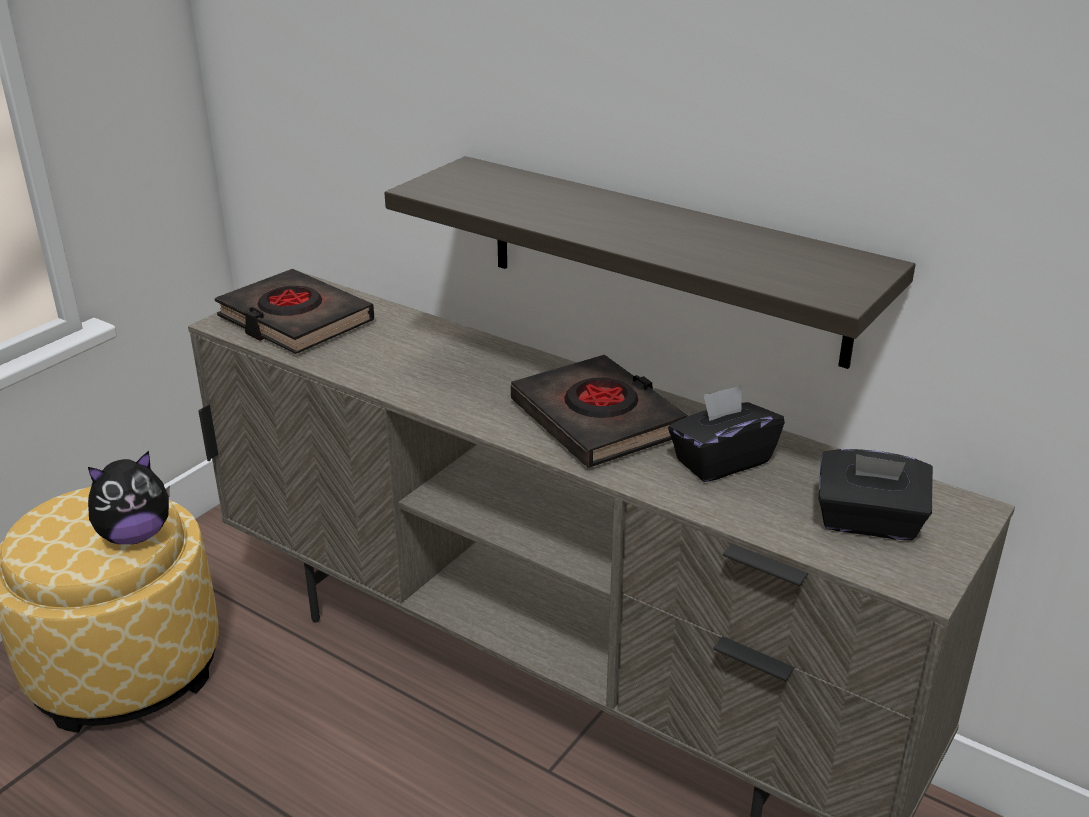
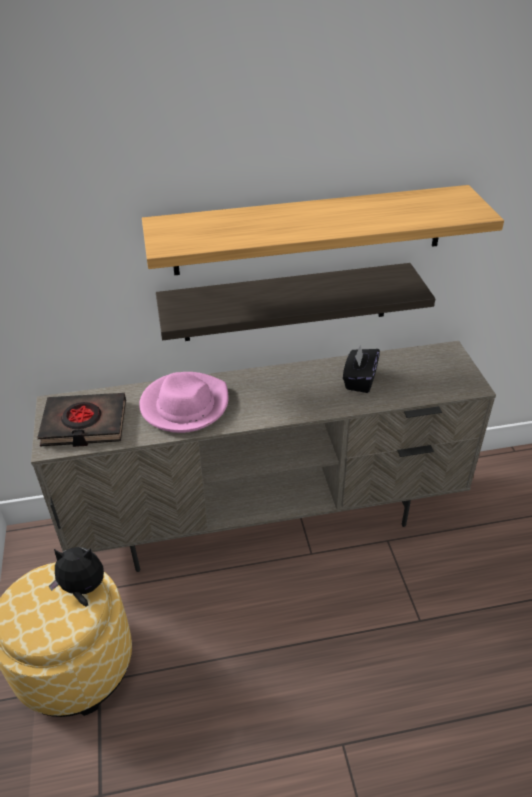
camera: 45 degrees left, 10 degrees up
(135, 535) = (83, 589): plush toy -> plush toy turned 105 degrees counterclockwise
(430, 360) = (184, 405): none -> pink hat
(597, 420) = (294, 390): black book -> none
(713, 119) = (309, 230): none -> shelf
(868, 522) = (433, 374): black tissue box -> none

